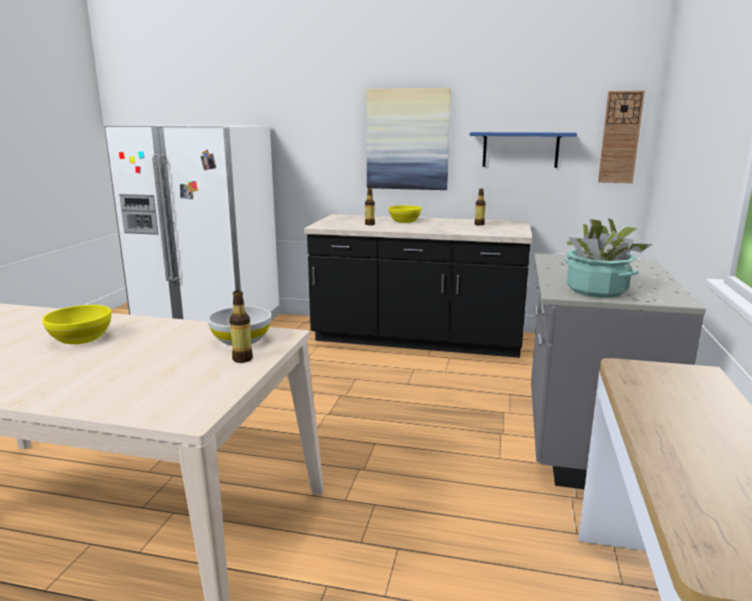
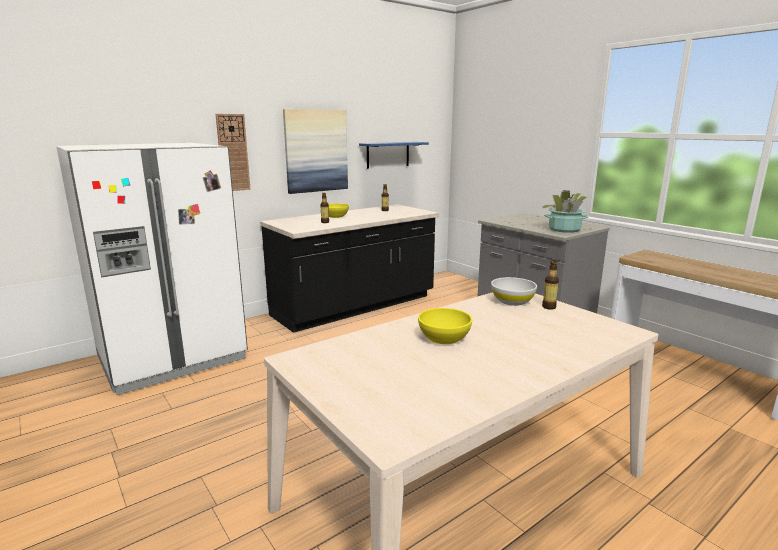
camera: 50 degrees left, 0 degrees up
(620, 137) = (436, 144): wall clock -> wall clock (233, 153)

